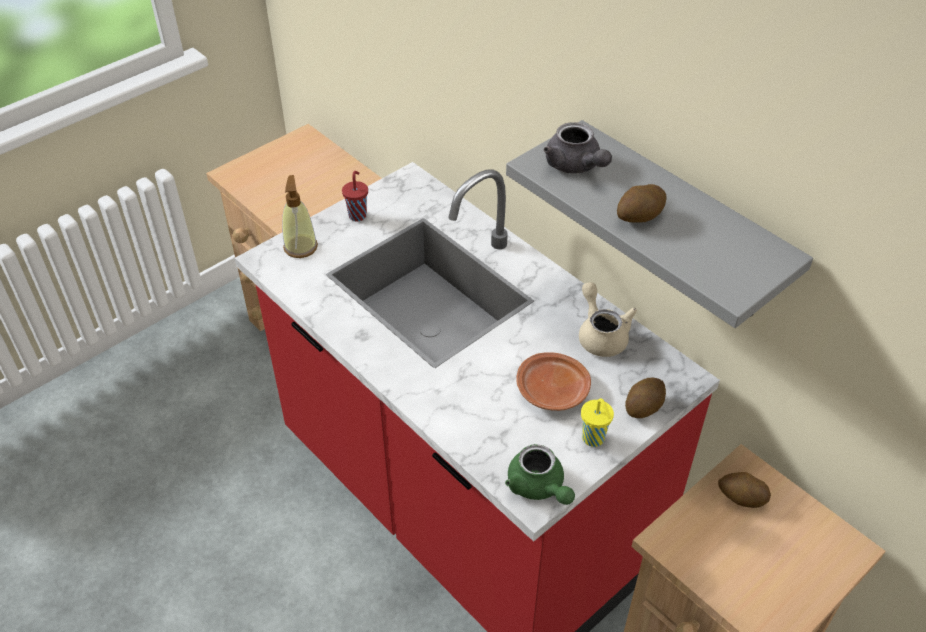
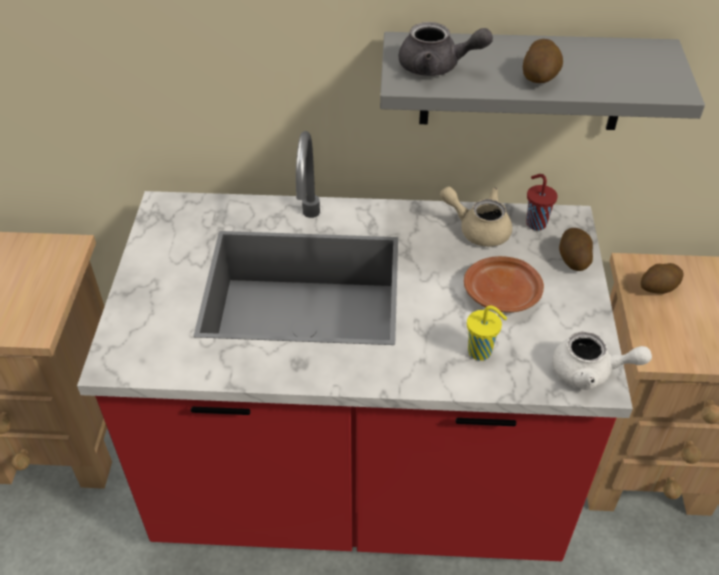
camera: 45 degrees left, 0 degrees up
(300, 247) = (135, 329): soap dispenser -> none
(358, 215) = (154, 266): red cup -> red cup (535, 223)
(538, 487) = (590, 372): green teapot -> white teapot
(594, 439) = (576, 307): yellow cup -> yellow cup (481, 352)

